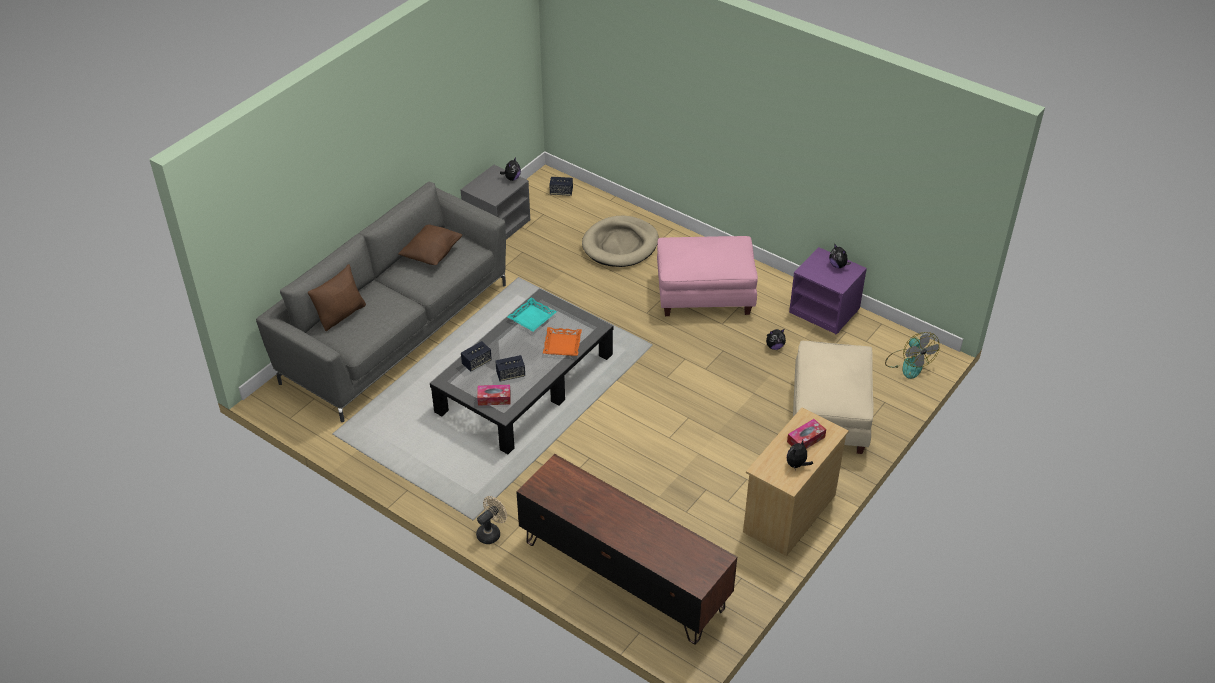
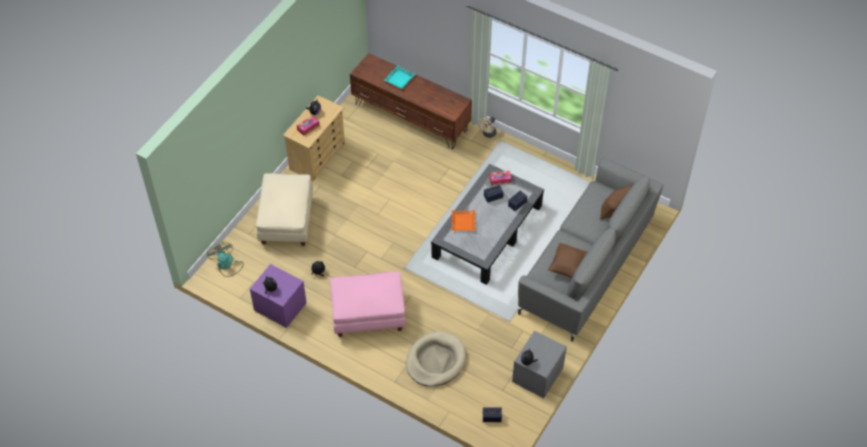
camera: 175 degrees right, 10 degrees up
(532, 317) = (487, 242): turquoise tray -> turquoise tray (399, 79)

